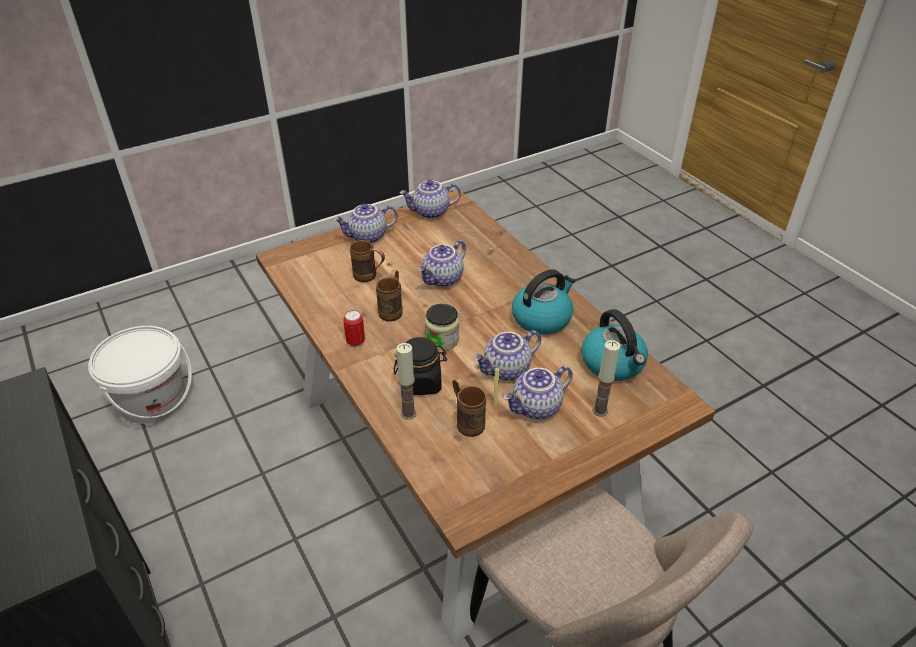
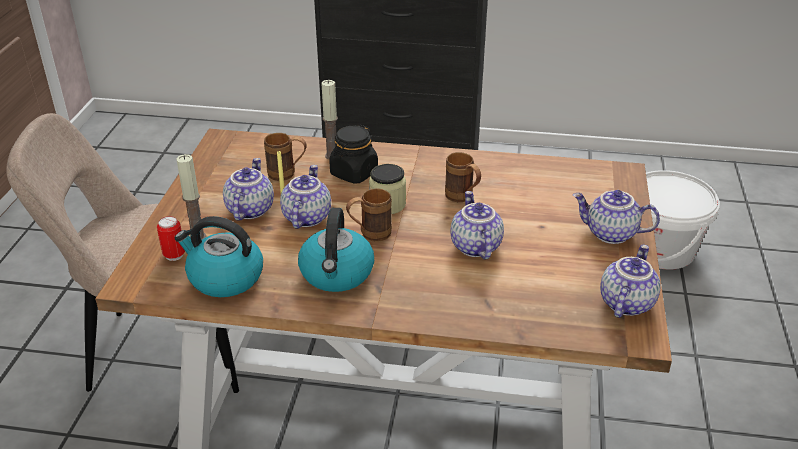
camera: 130 degrees right, 5 degrees down
(355, 342) = (442, 165): can -> can (174, 255)
(368, 237) = (610, 234): teapot -> teapot turned 90 degrees counterclockwise
(369, 277) = (530, 206): brown mug -> brown mug (369, 235)

